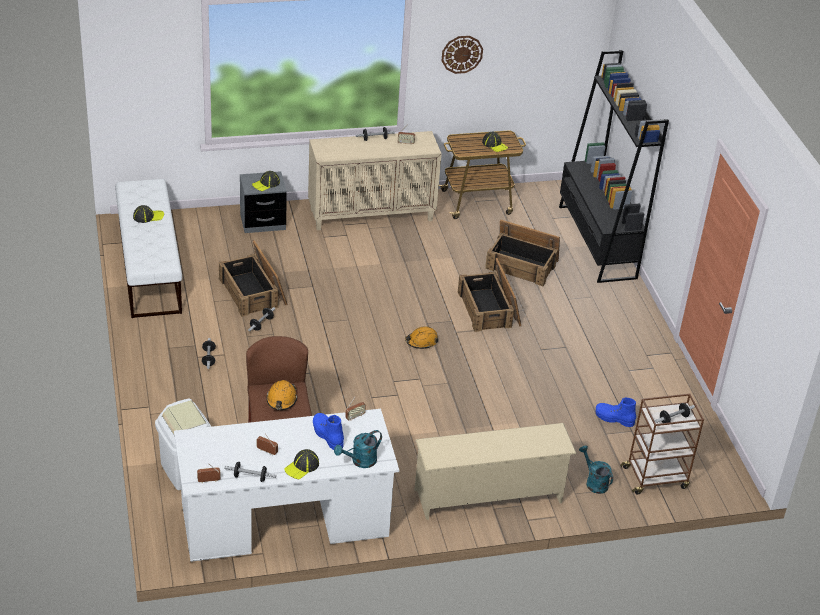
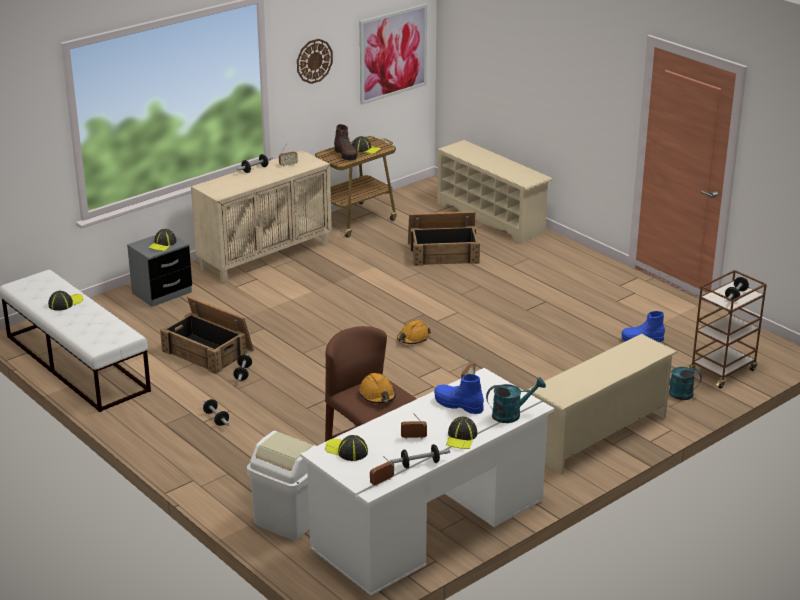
camera: 25 degrees left, 10 degrees down
(208, 442) = (346, 450): none -> cap
(360, 461) = (511, 414): turquoise watering can -> turquoise watering can turned 135 degrees counterclockwise
(472, 145) = (346, 155): none -> brown boot
(490, 309) = (449, 294): crate -> none
(553, 61) = (393, 53): none -> picture
(597, 242) = (492, 218): black bookcase -> beige shoe rack

